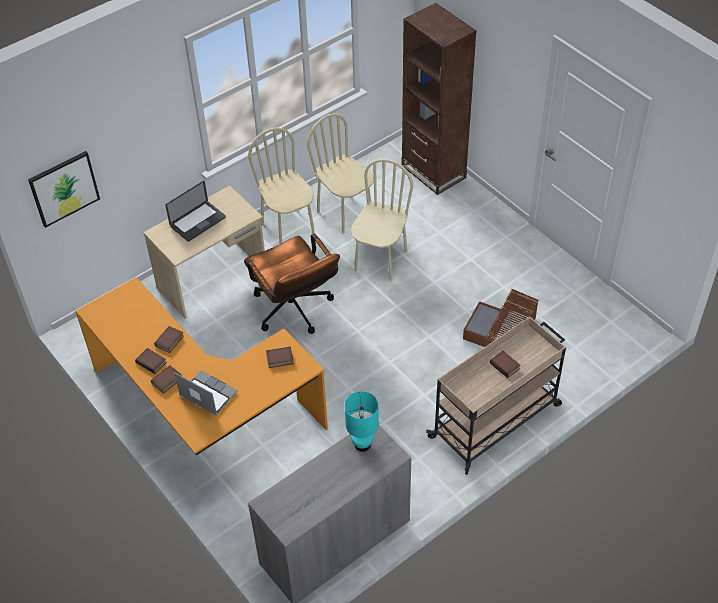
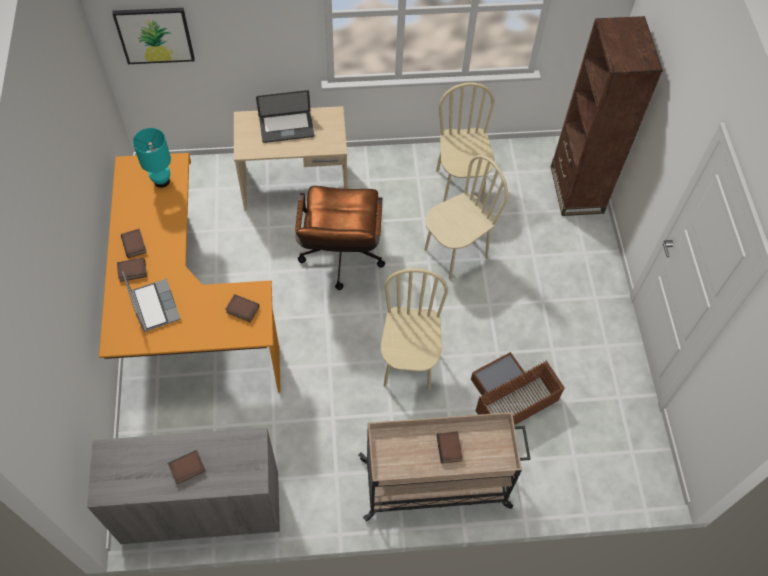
camera: 30 degrees right, 10 degrees up
(170, 341) = (165, 234): book -> book (187, 469)
(288, 228) = (398, 173): beige chair -> beige chair (408, 365)
(362, 445) = (235, 449): turquoise table lamp -> turquoise table lamp (161, 181)

